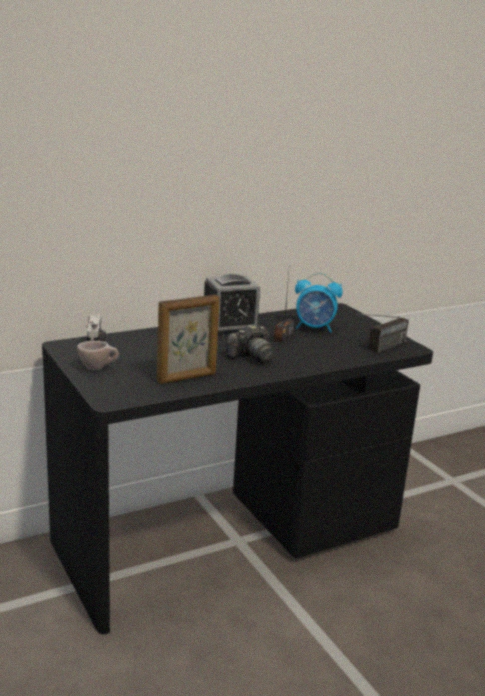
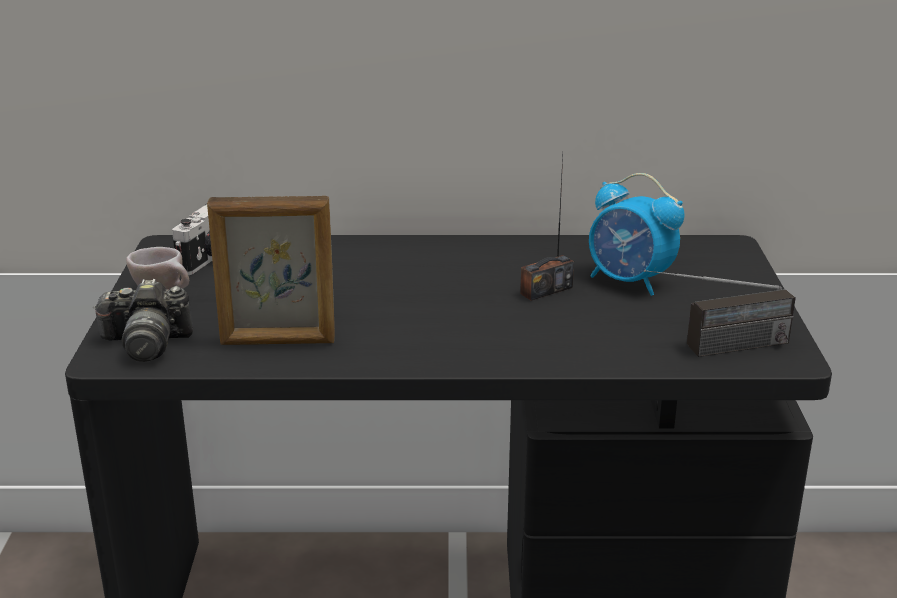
camera: 30 degrees right, 5 degrees up
(230, 326) = (474, 253): alarm clock -> none
(251, 357) = (439, 321): camera -> camera (146, 344)

